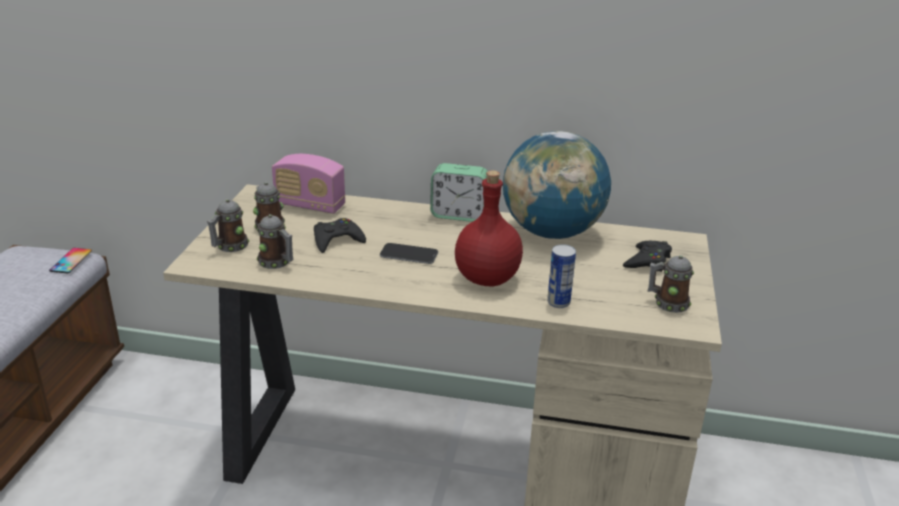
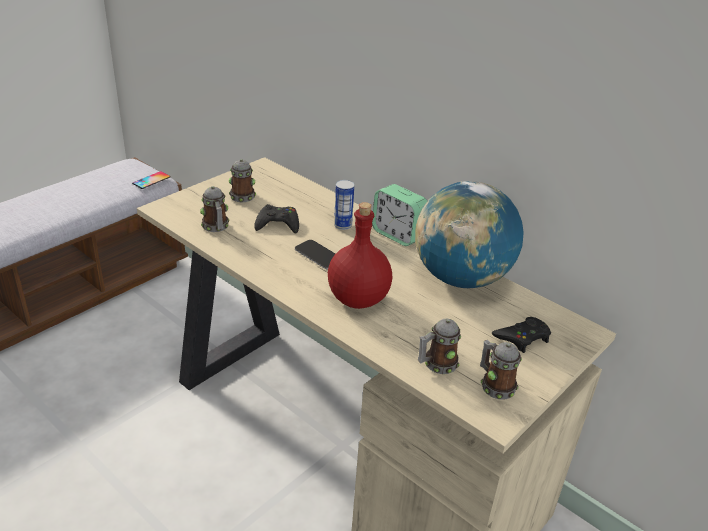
camera: 30 degrees right, 5 degrees up
(229, 247) = (198, 203): mug -> mug (436, 364)
(310, 205) = (289, 189): radio -> none
(558, 302) = (394, 344): can -> can (343, 225)

